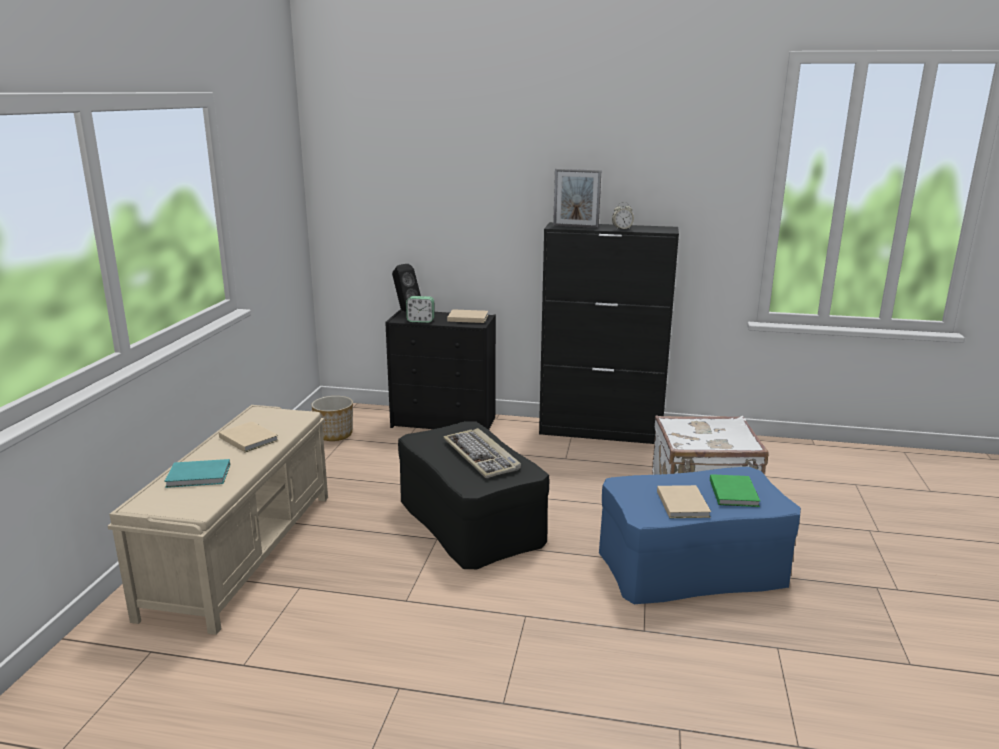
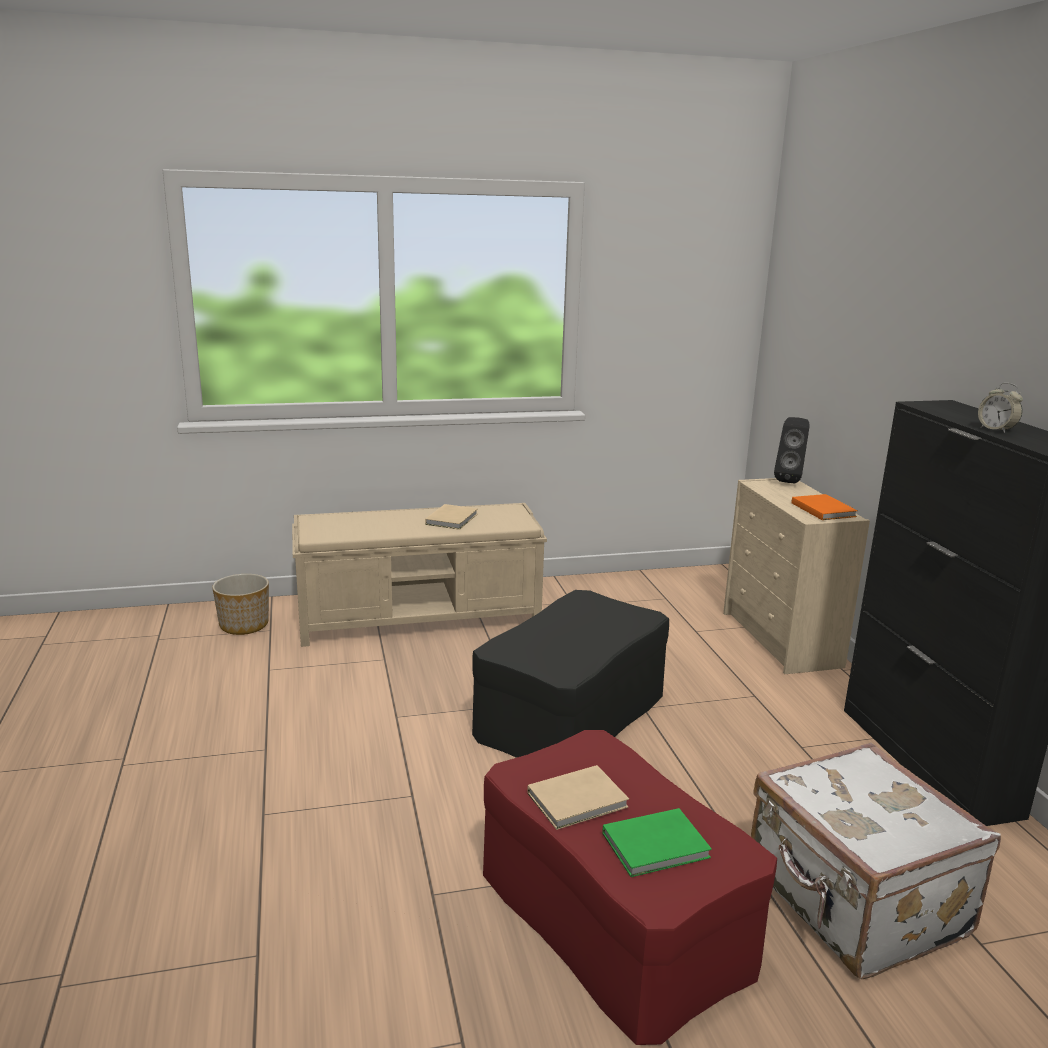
camera: 65 degrees right, 0 degrees up
(200, 476) = (369, 522): turquoise book -> none
(334, 434) = (667, 591): planter -> planter (244, 625)
(420, 321) = (771, 492): alarm clock -> none
(445, 422) = (781, 640): black dresser -> beige dresser
(467, 318) = (823, 509): beige book -> orange book
(482, 456) = (577, 639): keyboard -> none
(575, 226) = (950, 410): picture frame -> none
(691, 566) = (615, 918): blue ottoman -> red ottoman

